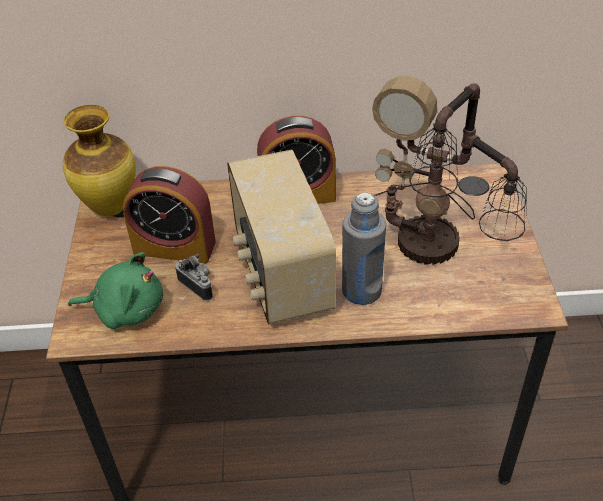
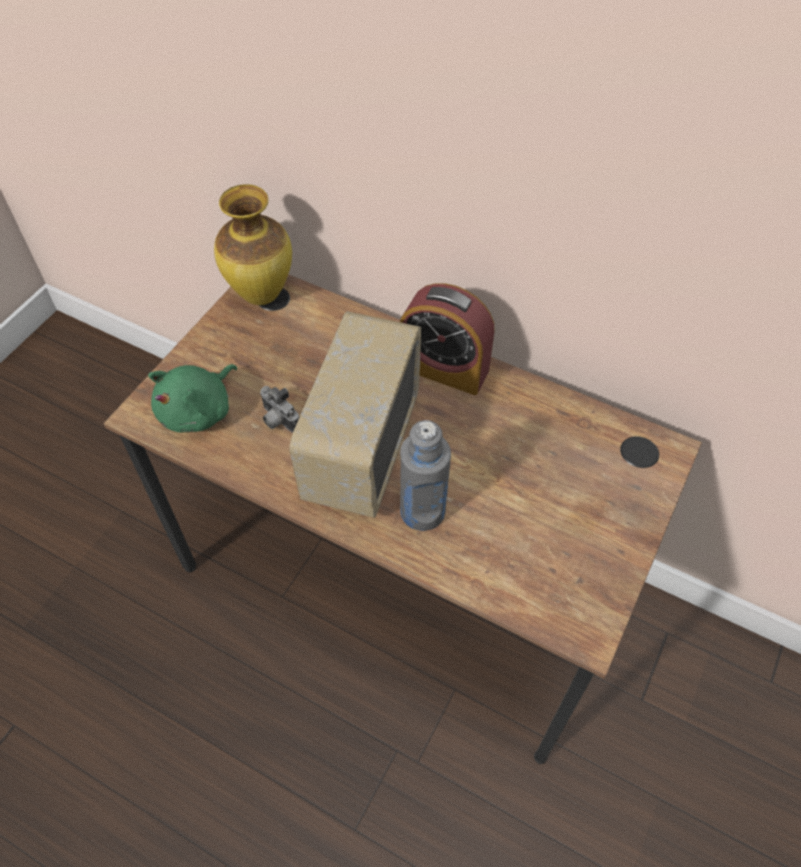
camera: 30 degrees right, 10 degrees up
(126, 309) = (199, 411): green plush toy -> green plush toy turned 90 degrees clockwise
(174, 247) = (286, 367): alarm clock -> none
(199, 285) = (278, 420): camera -> camera turned 150 degrees clockwise
(430, 246) = (531, 499): table lamp -> none

